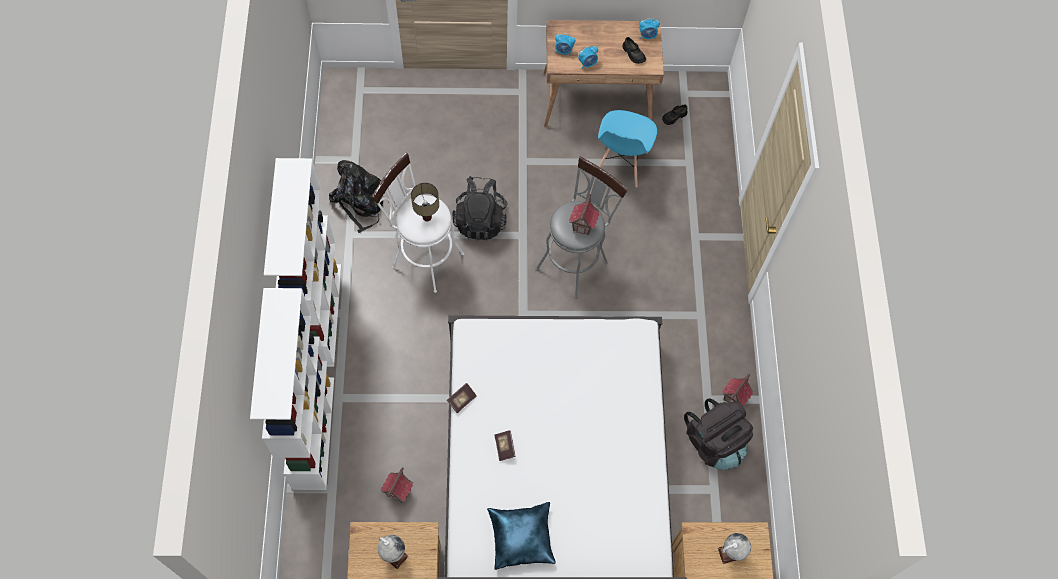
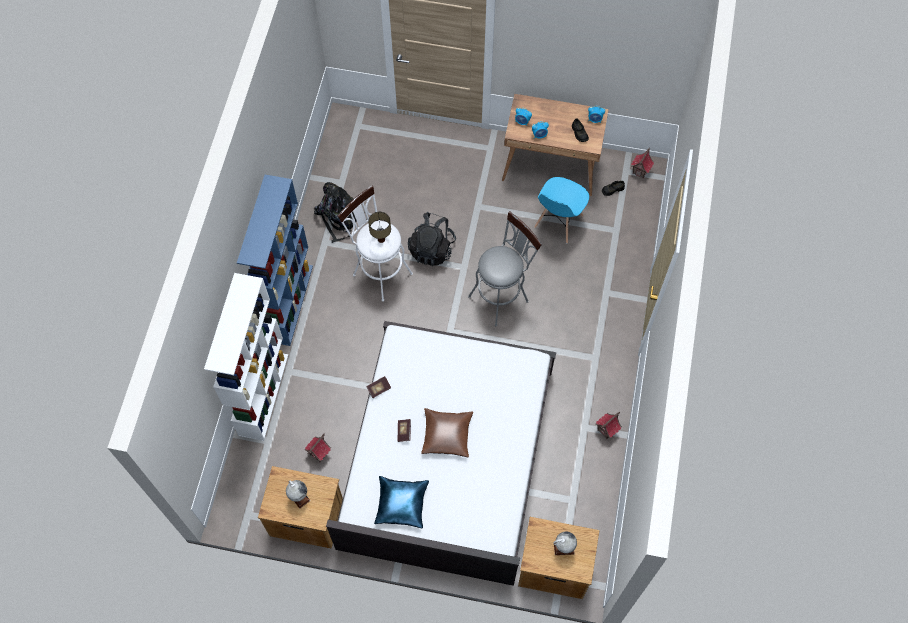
camera: 15 degrees right, 0 degrees up
(321, 314) = (289, 302): white bookcase -> blue bookcase
(557, 441) = (446, 435): none -> brown pillow
(583, 226) = (504, 268): toy house -> toy house (640, 171)
(714, 443) = (581, 463): black backpack -> none

